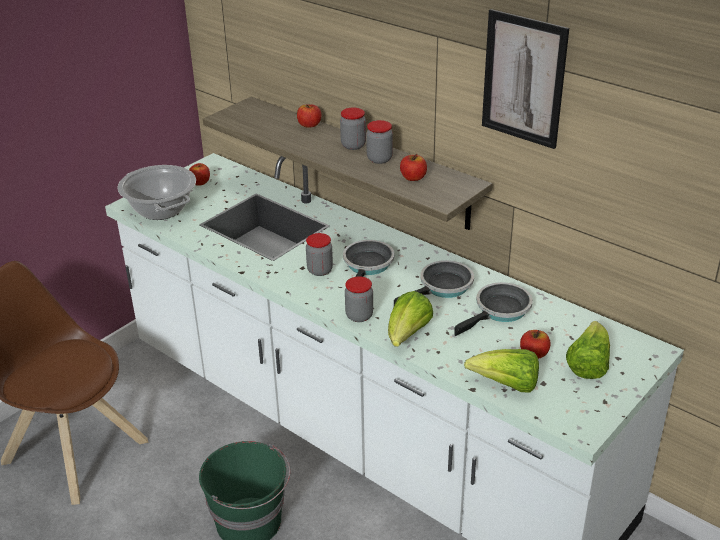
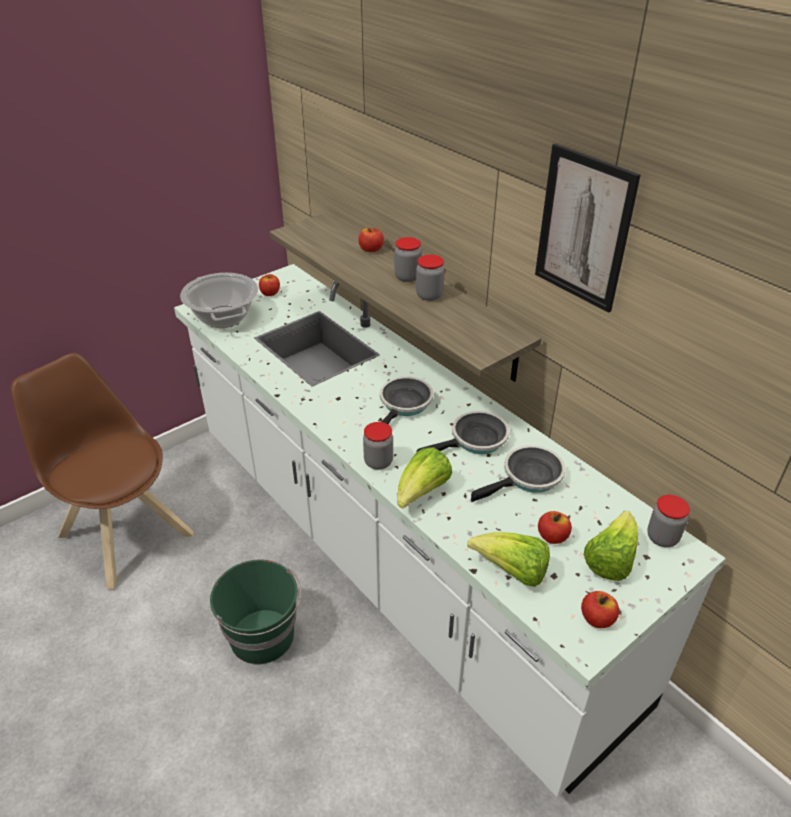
camera: 10 degrees right, 5 degrees up
(320, 270) = (354, 404): jar -> jar (662, 537)
(413, 178) = (457, 321): apple -> apple (597, 619)

